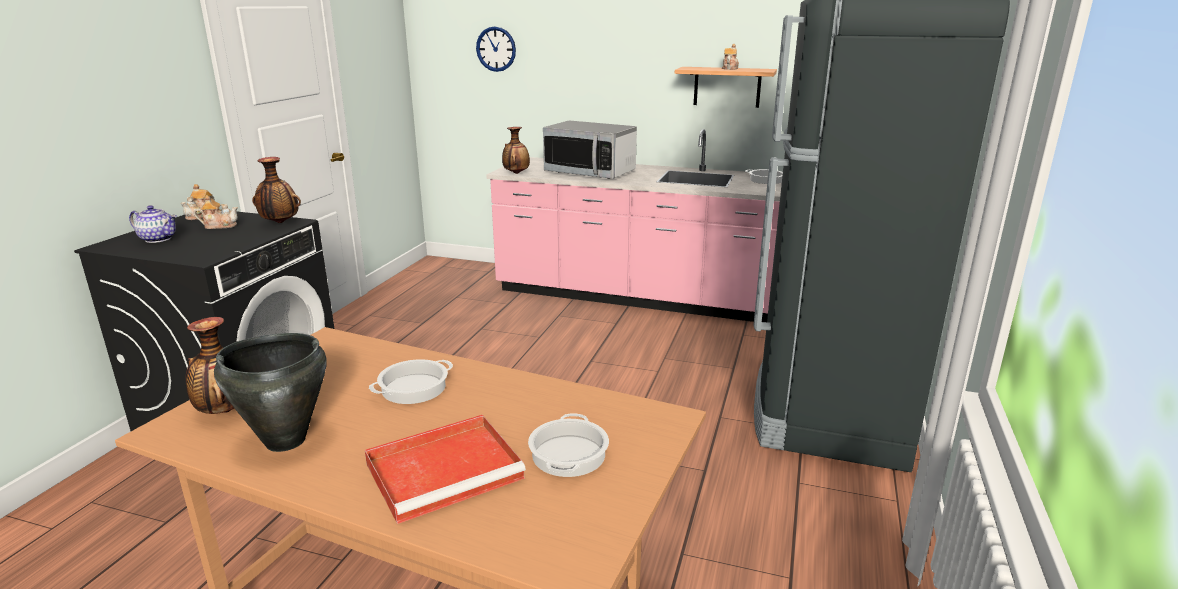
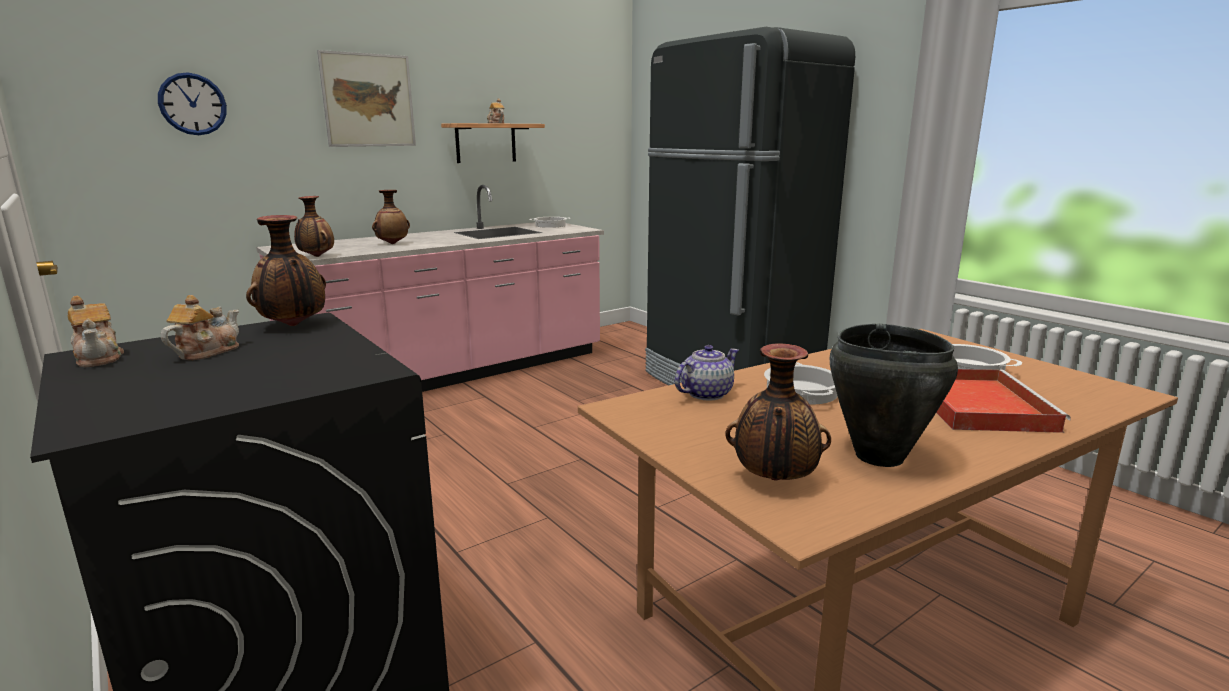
camera: 55 degrees left, 5 degrees down
(158, 239) = (164, 389): teapot -> teapot (705, 394)
(590, 172) = (392, 243): microwave -> vase
(618, 45) = (368, 100): none -> picture

